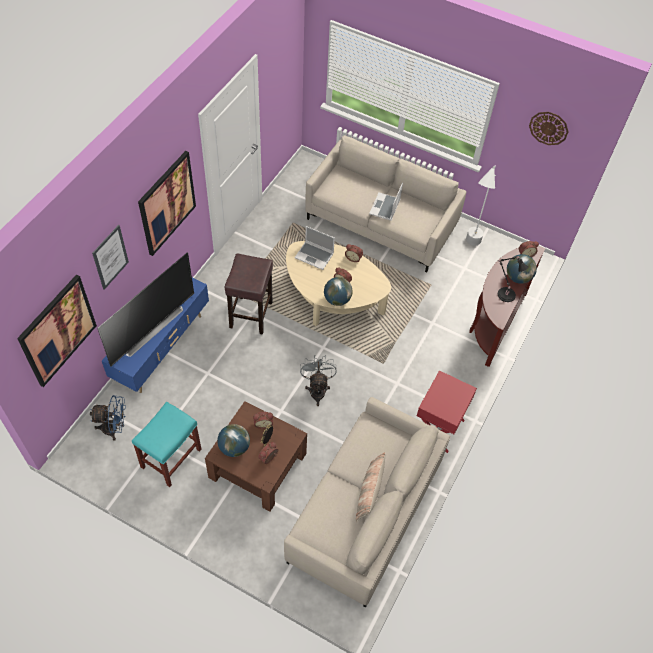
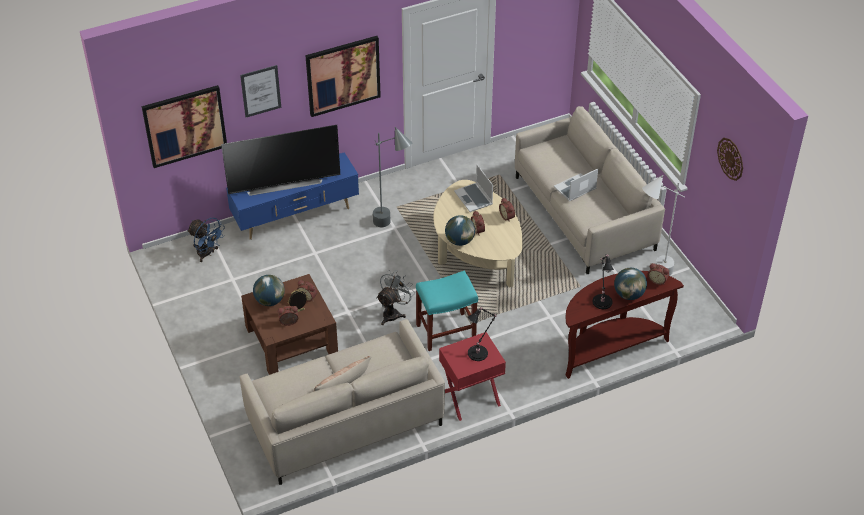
camera: 40 degrees right, 10 degrees down
(171, 457) = (231, 297): turquoise stool -> turquoise stool (446, 331)
(251, 314) = (392, 228): brown stool -> grey floor lamp
(451, 392) = (479, 352): none -> black table lamp

